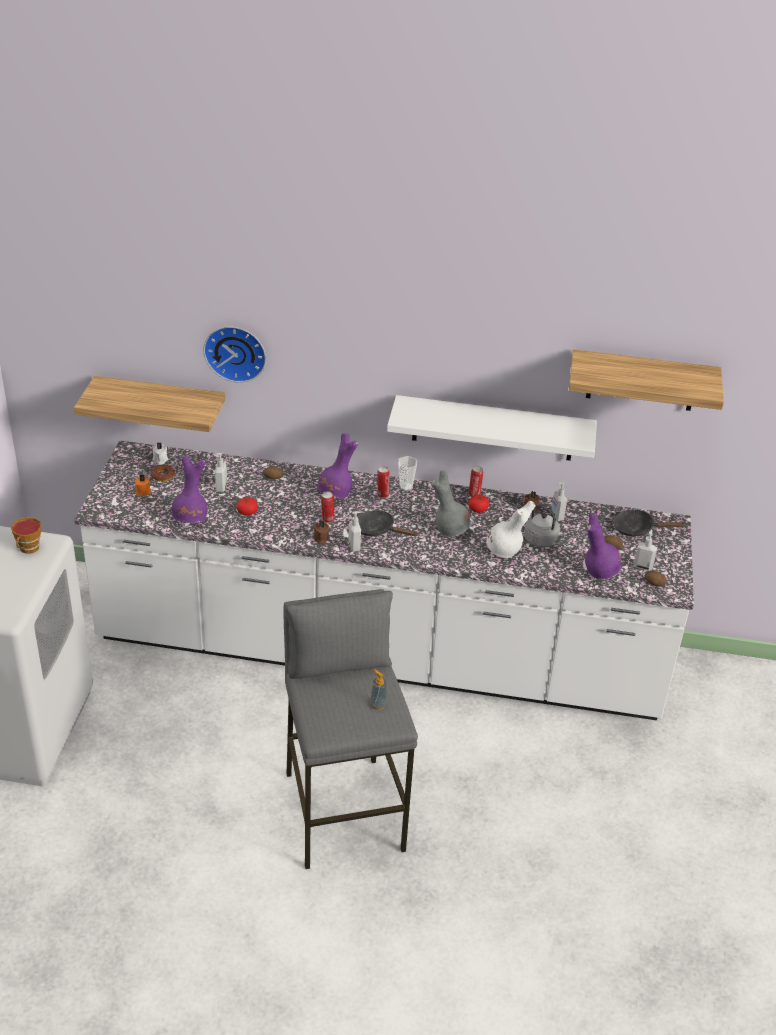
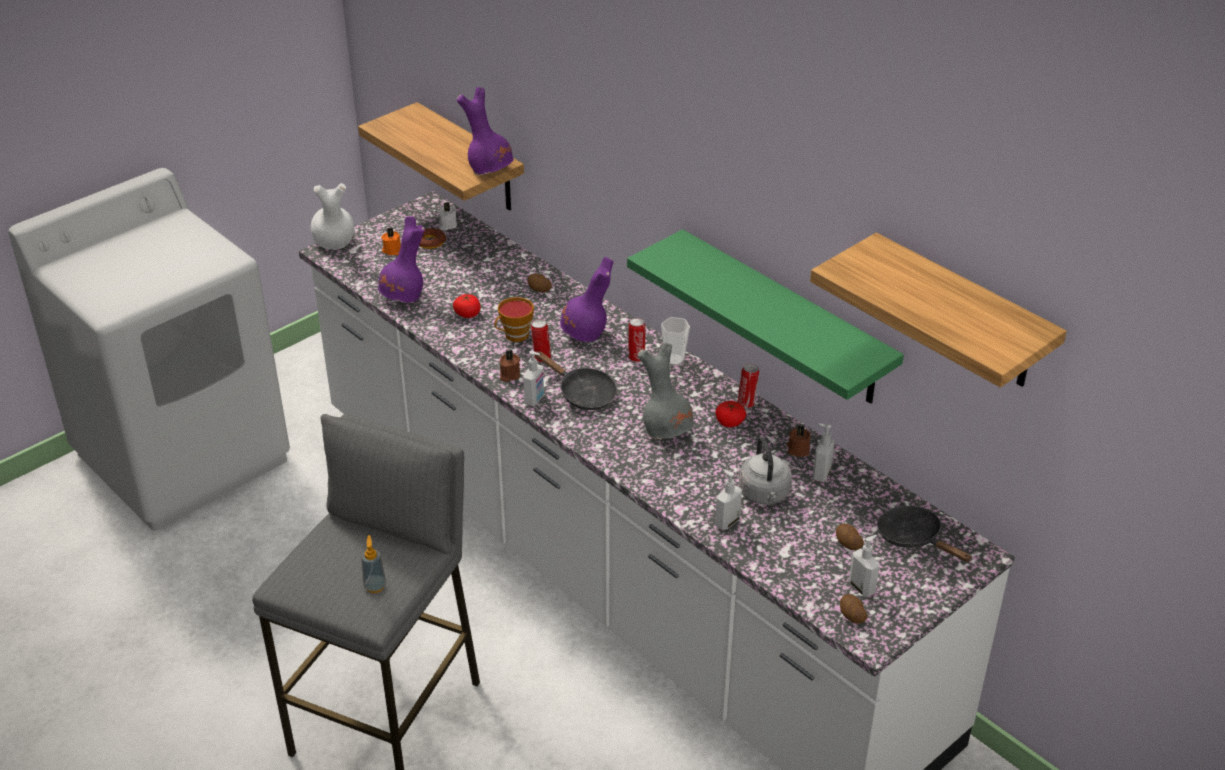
camera: 40 degrees right, 0 degrees up
(28, 549) = (202, 257): cup -> cup (514, 336)
(220, 487) = (472, 277): soap dispenser -> soap dispenser (726, 522)
(236, 351) = (532, 113): wall clock -> none
(378, 530) = (582, 393): black frying pan -> black frying pan turned 150 degrees clockwise
(493, 428) = (784, 318): white shelf -> green shelf
(504, 551) = (702, 484): white vase -> white vase (333, 243)
(599, 571) = (795, 565): purple vase -> purple vase (490, 170)

